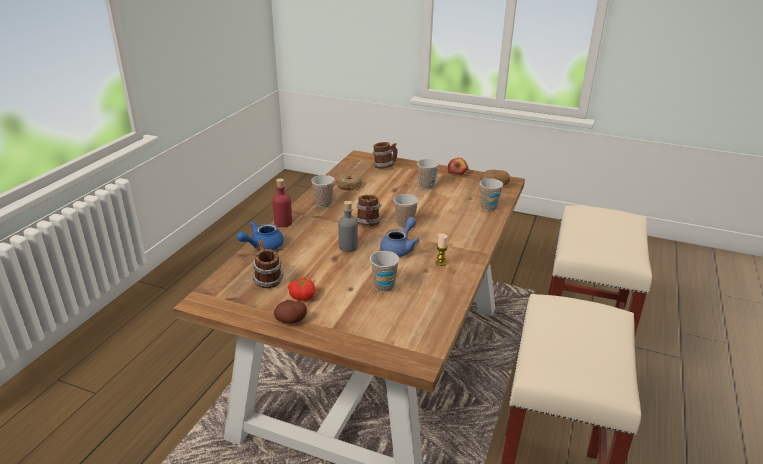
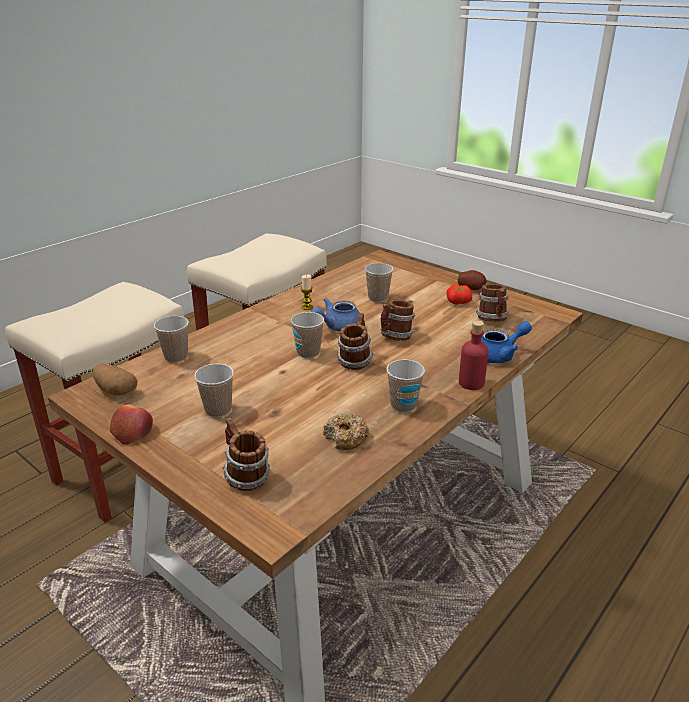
camera: 160 degrees left, 0 degrees up
(348, 247) = (395, 337): grey bottle -> mug

